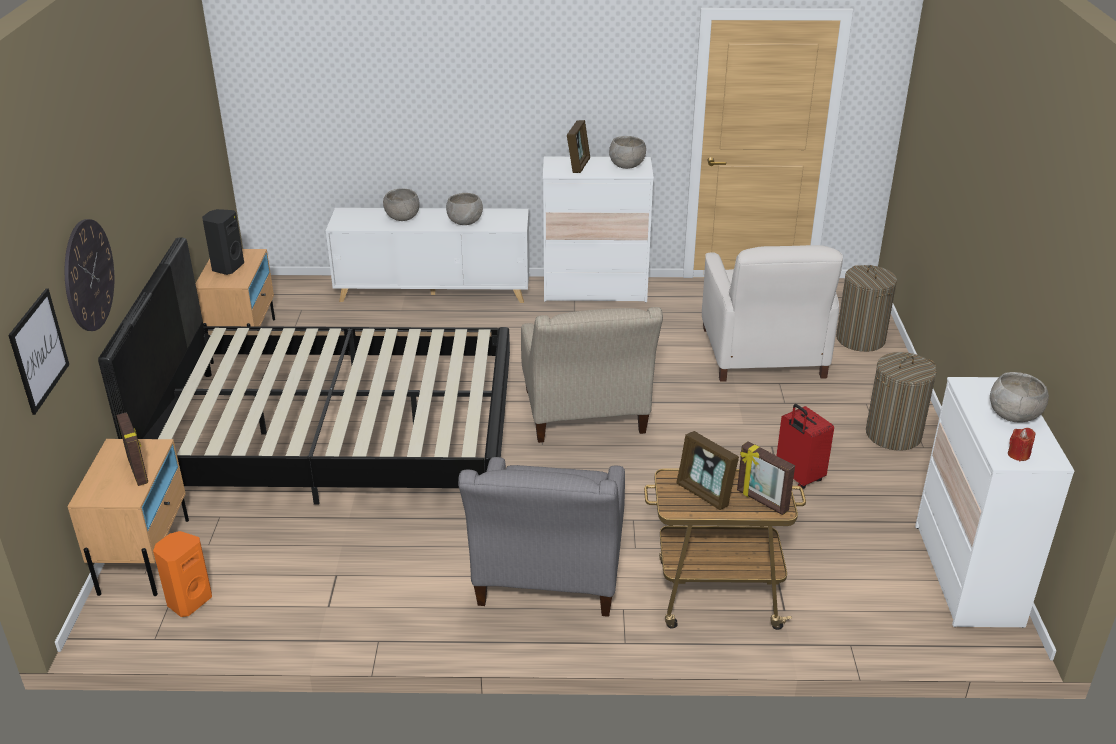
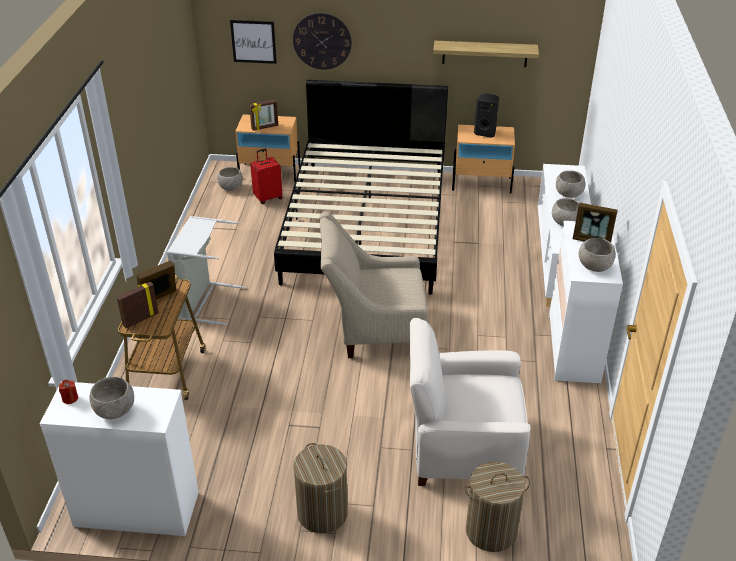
camera: 95 degrees right, 5 degrees up
(179, 165) = (485, 53): none -> shelf
(188, 601) = (231, 188): orange speaker -> grey bowl
(547, 581) = (205, 302): grey armchair -> grey laundry basket
(798, 477) = (277, 435): red suitcase -> red suitcase (268, 198)

